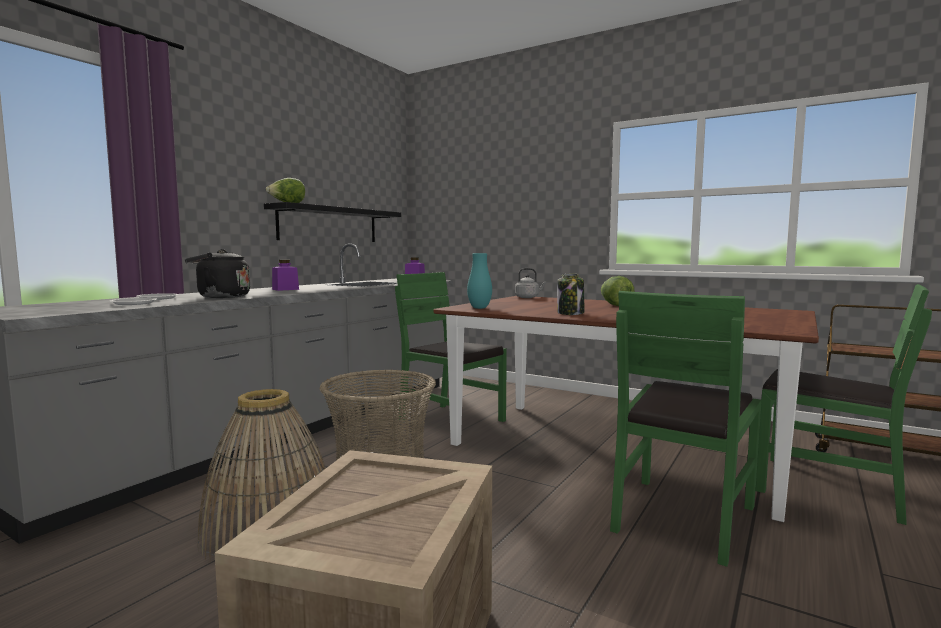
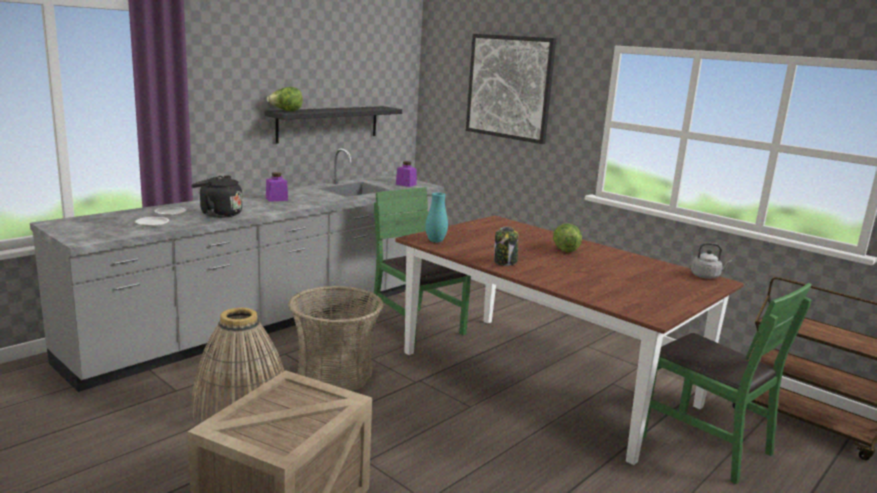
camera: 10 degrees right, 10 degrees up
(506, 181) = (509, 87): none -> picture
(528, 297) = (501, 222): grey kettle -> grey kettle (706, 276)
(681, 517) = (553, 448): green chair -> none

